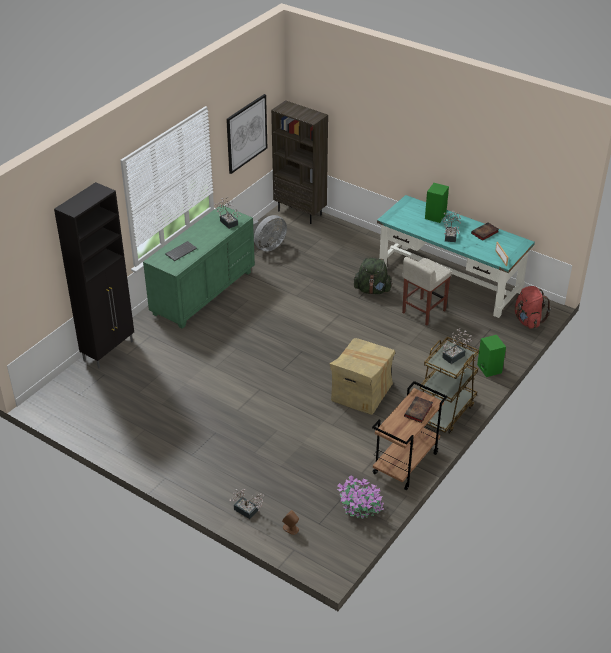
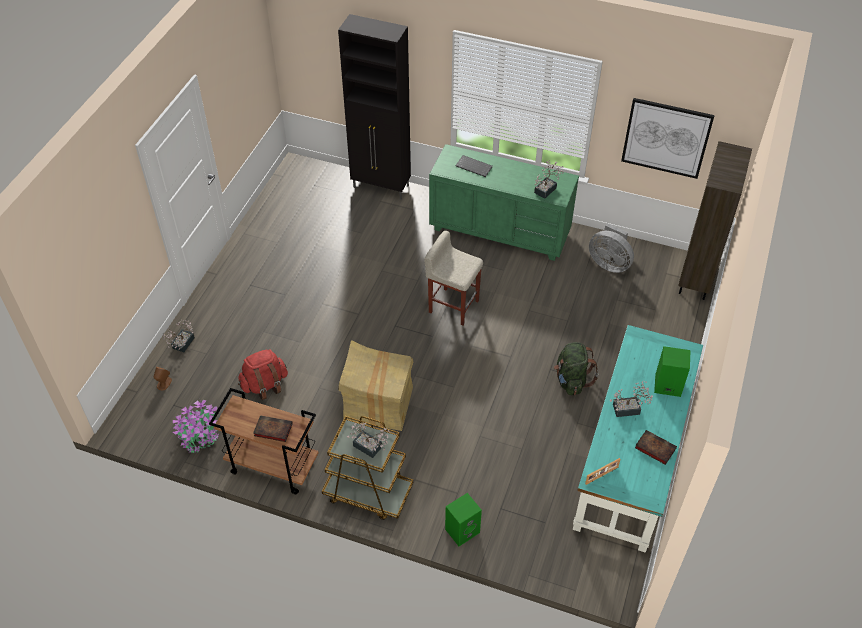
camera: 75 degrees right, 10 degrees up
(423, 312) = (550, 441): beige stool -> beige stool (453, 306)
(528, 320) = (581, 567): red backpack -> red backpack (265, 385)

